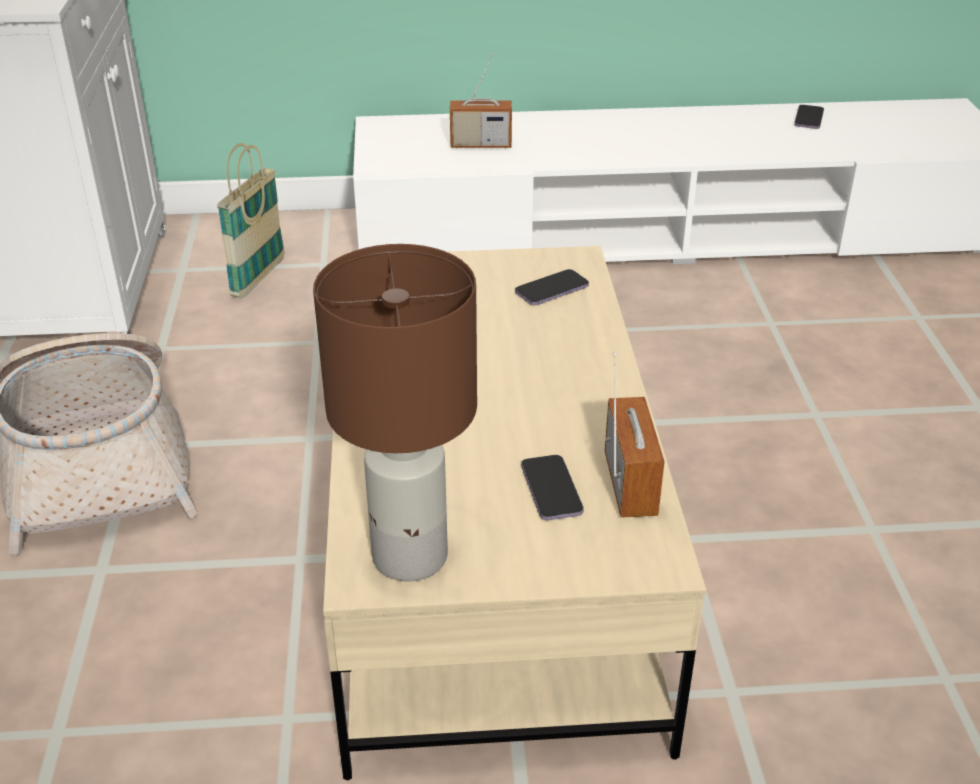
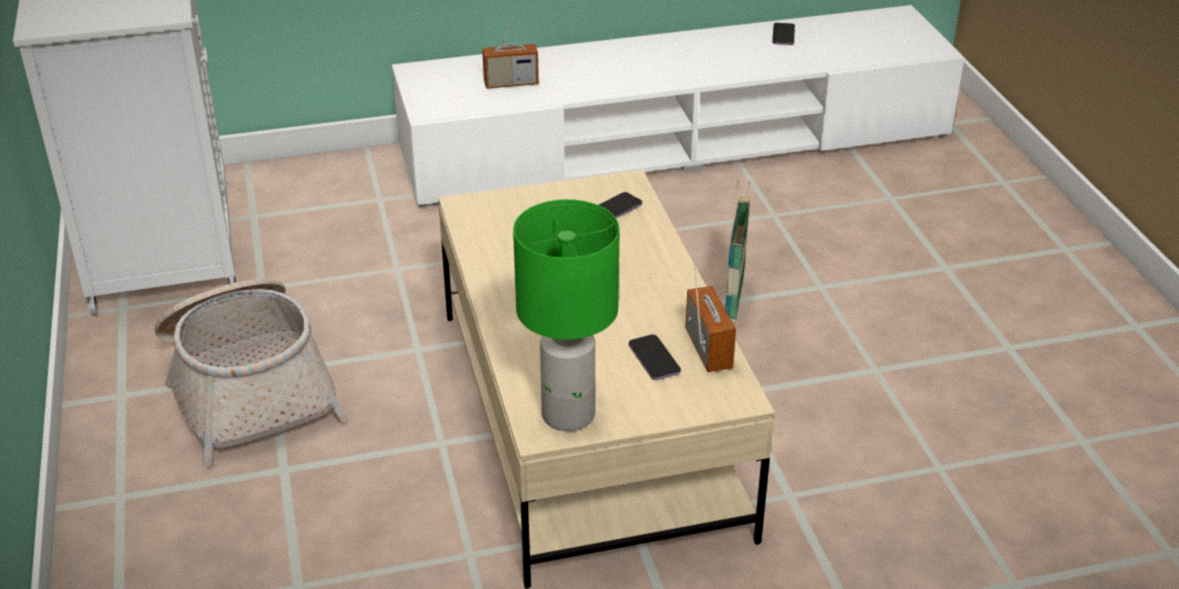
camera: 10 degrees left, 0 degrees up
(258, 277) = (326, 217): basket -> basket (734, 300)
(411, 557) = (569, 415): brown table lamp -> green table lamp

